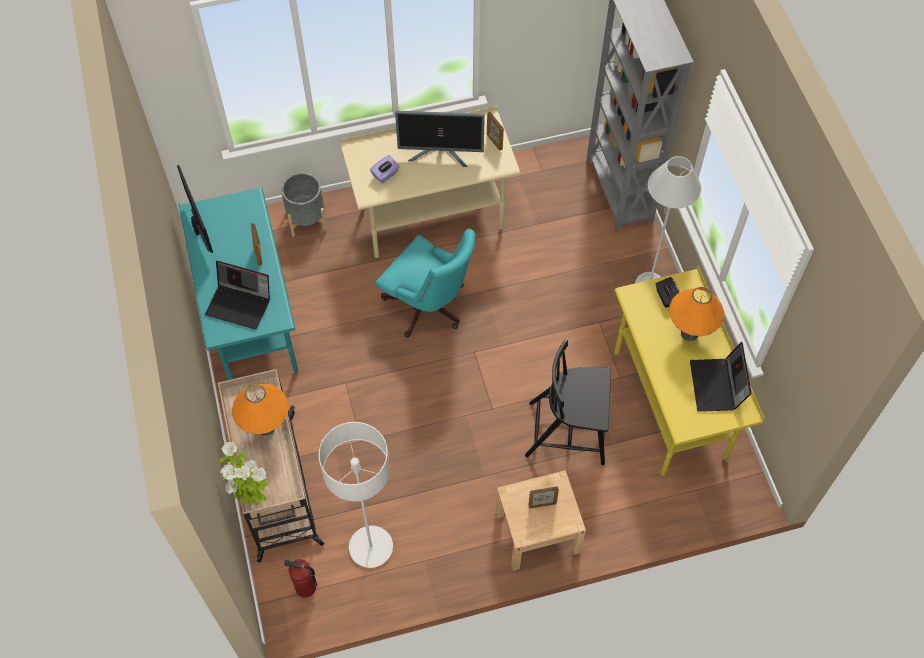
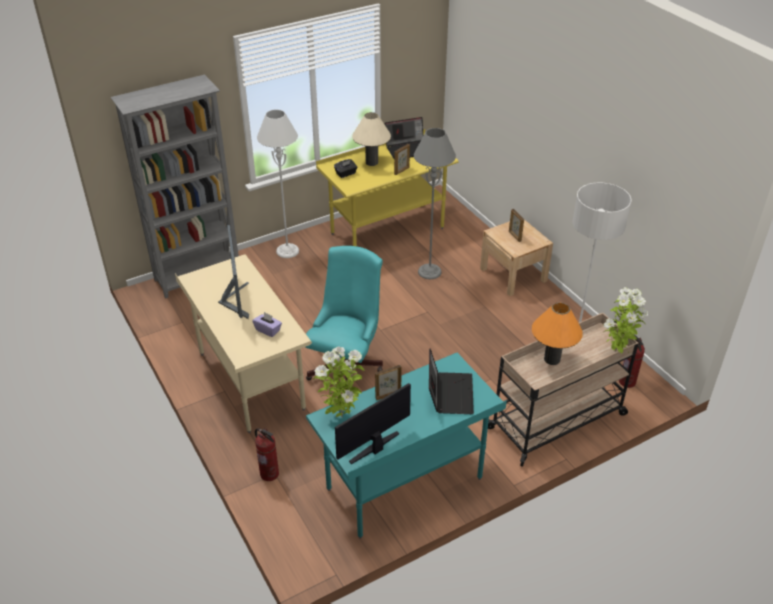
camera: 105 degrees left, 20 degrees down
(248, 213) = (341, 416): none -> potted plant
(307, 219) = (270, 473): grey planter -> fire extinguisher
(494, 142) = (215, 272): picture frame -> picture frame (402, 171)
(568, 432) = (429, 272): black chair -> grey floor lamp
(689, 333) = (371, 162): orange table lamp -> beige table lamp

